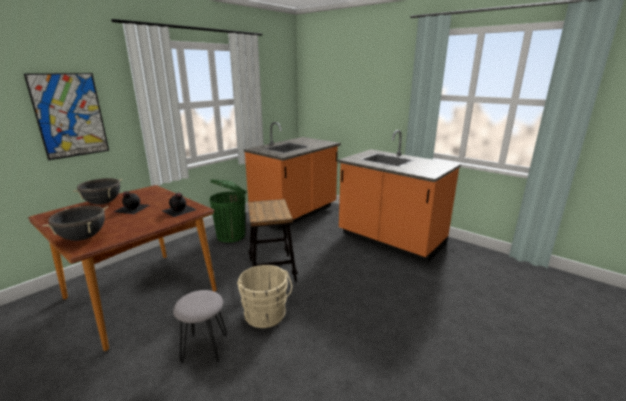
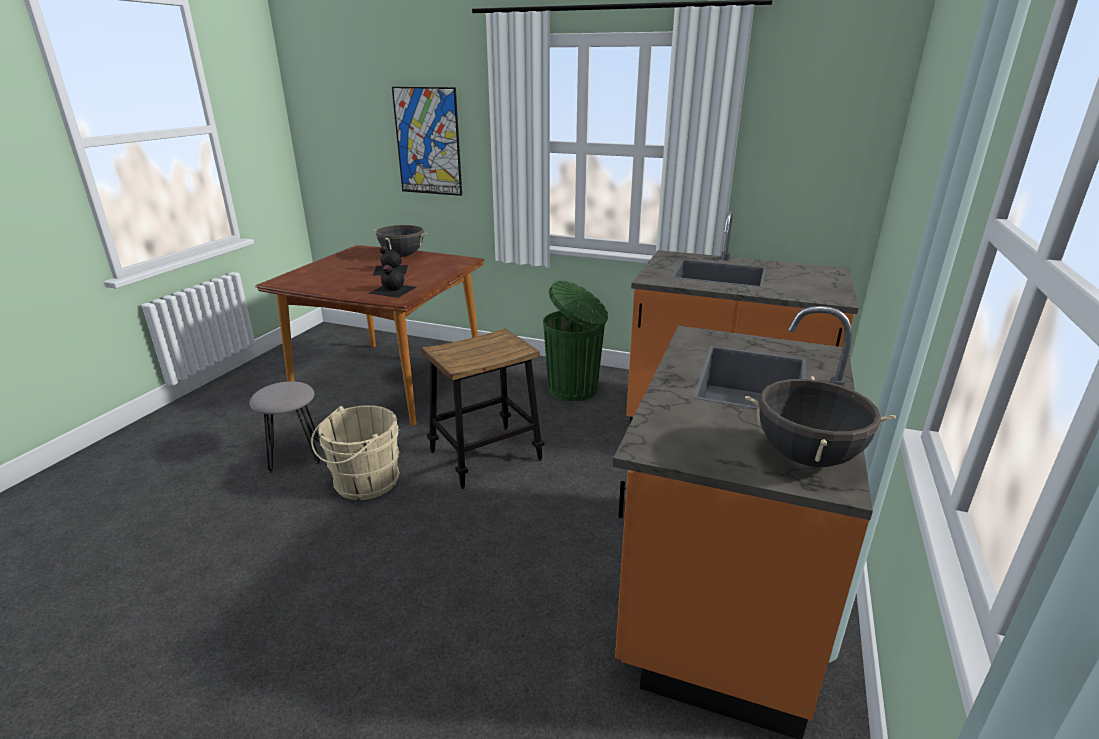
camera: 70 degrees right, 5 degrees up
(83, 238) = (302, 275): black cooking pot -> black cooking pot (807, 457)

